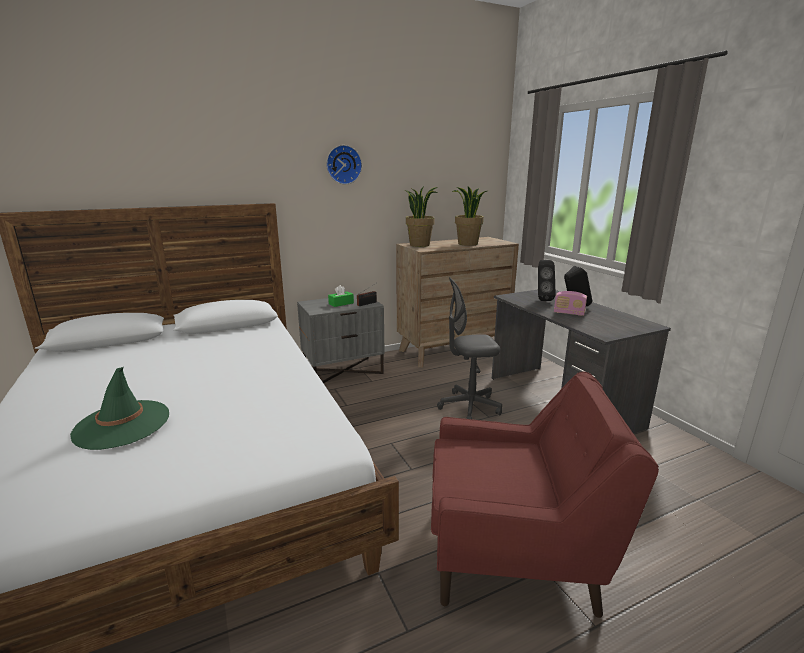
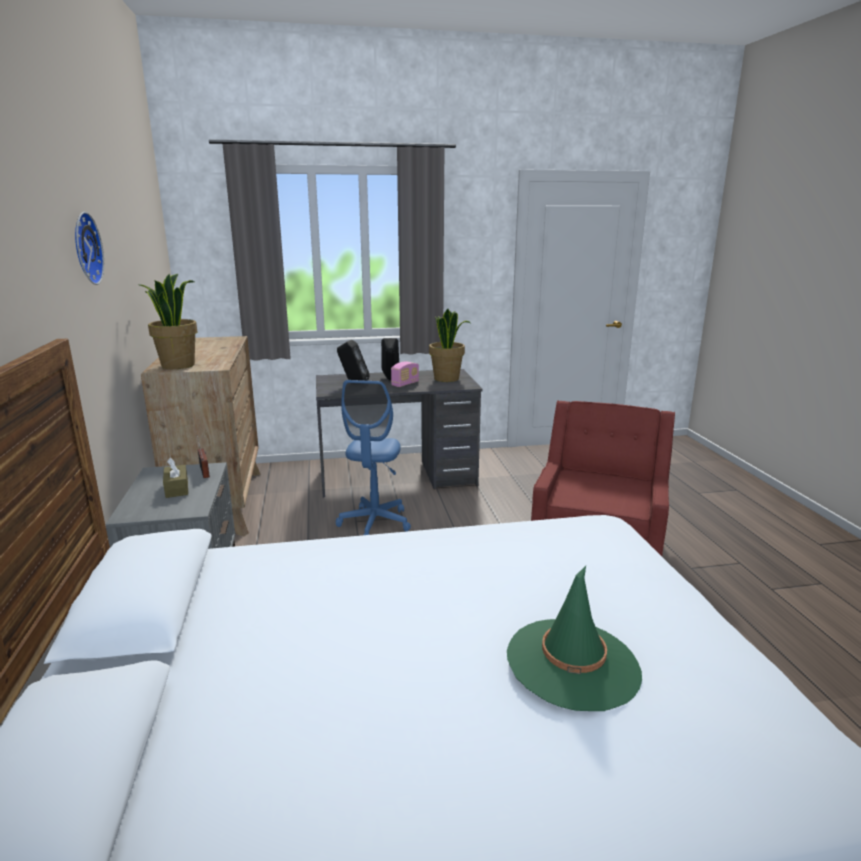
camera: 75 degrees left, 0 degrees up
(341, 303) = (177, 488): green tissue box -> brown tissue box
(468, 244) = (213, 349): potted plant -> potted plant (447, 379)
(469, 407) = (375, 523): grey office chair -> blue office chair

